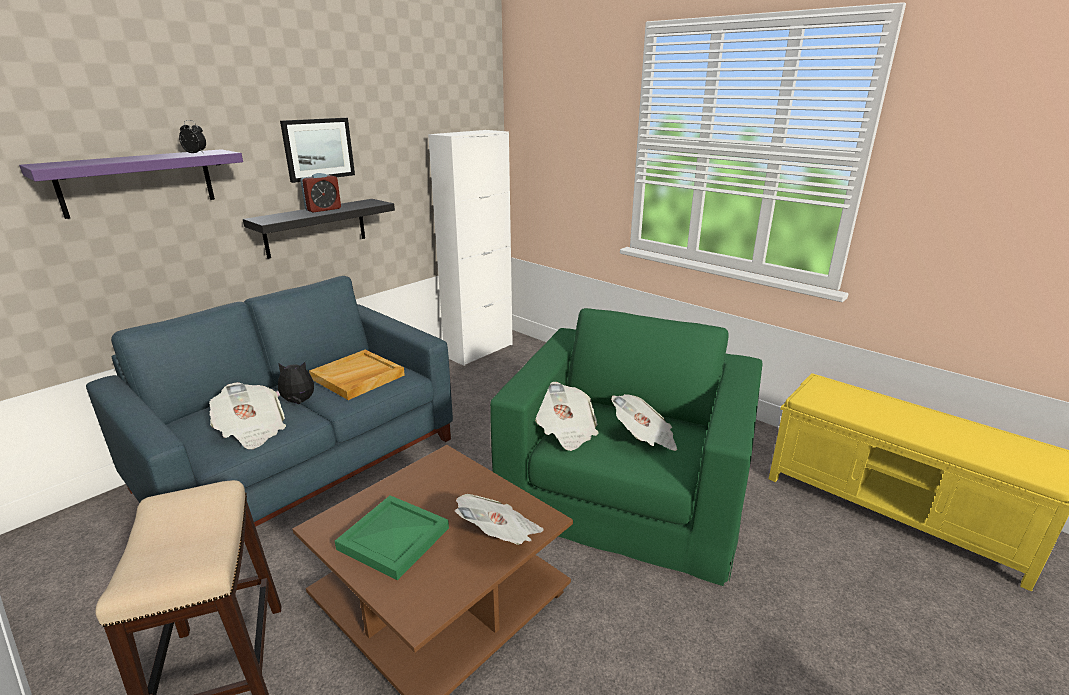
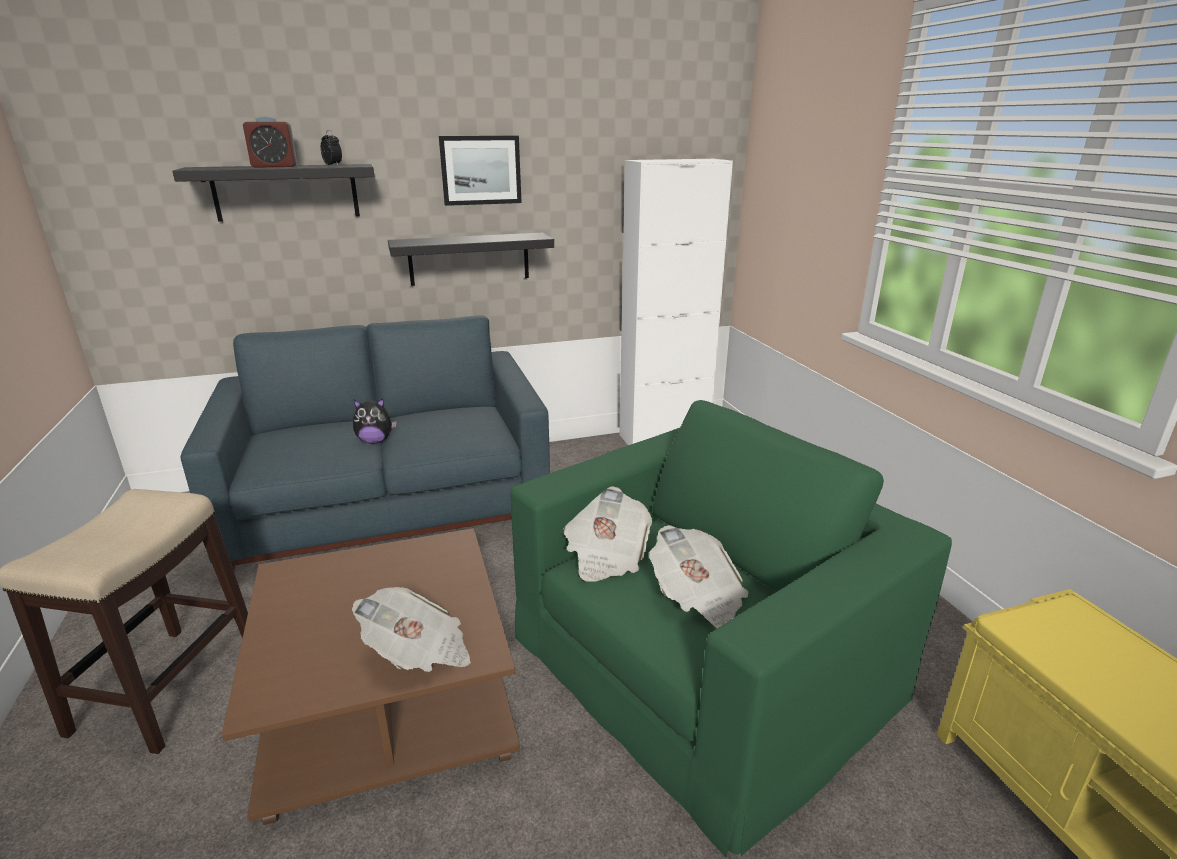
camera: 30 degrees right, 0 degrees up
(138, 182) = (286, 192): purple shelf -> black shelf
(251, 431) = (307, 457): newspaper -> none
(298, 402) = (375, 441): plush toy -> plush toy turned 150 degrees clockwise
(323, 209) = (472, 238): alarm clock -> alarm clock (274, 166)
(357, 377) = (447, 429): beige tray -> none
(395, 538) = (324, 611): green tray -> none

